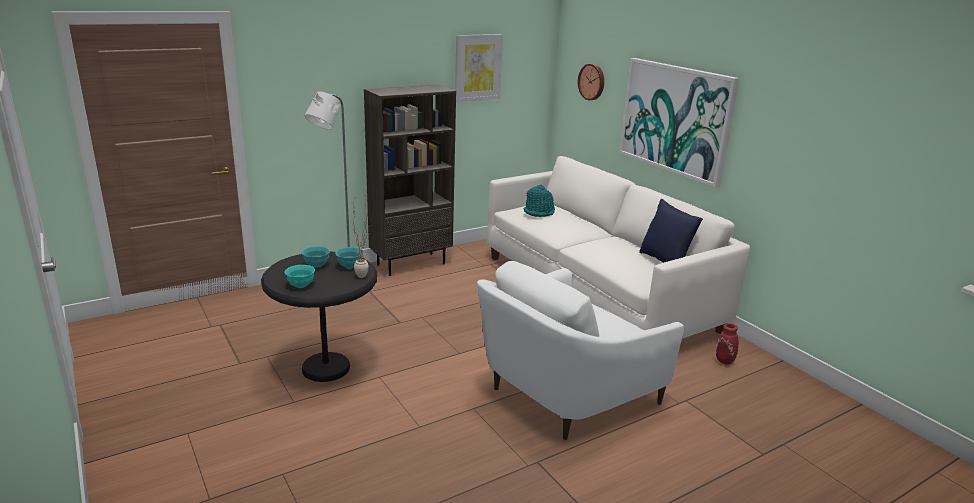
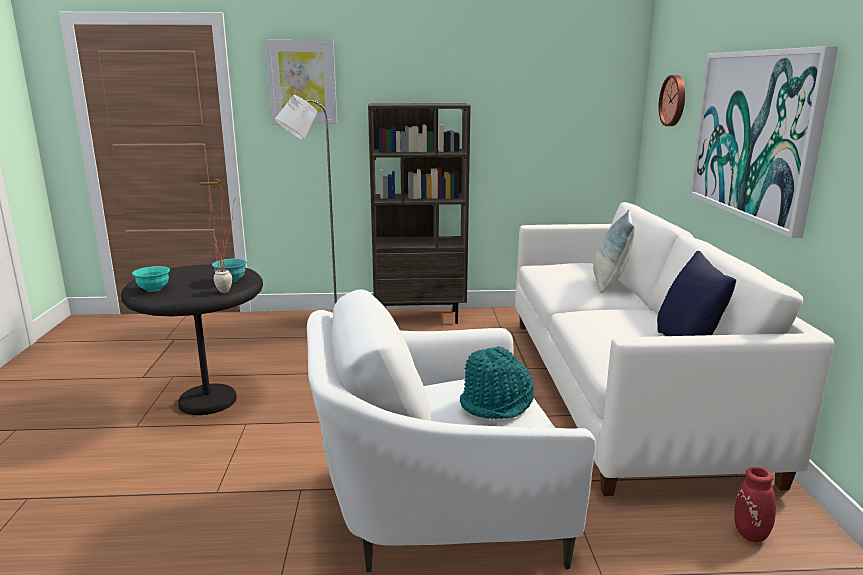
camera: 30 degrees right, 5 degrees down
(316, 265) = (202, 275): turquoise bowl -> none
(478, 67) = (524, 85): picture -> picture (302, 82)
(539, 212) = (567, 269): turquoise hat -> turquoise hat (497, 404)
(577, 220) = (609, 283): none -> pillow

